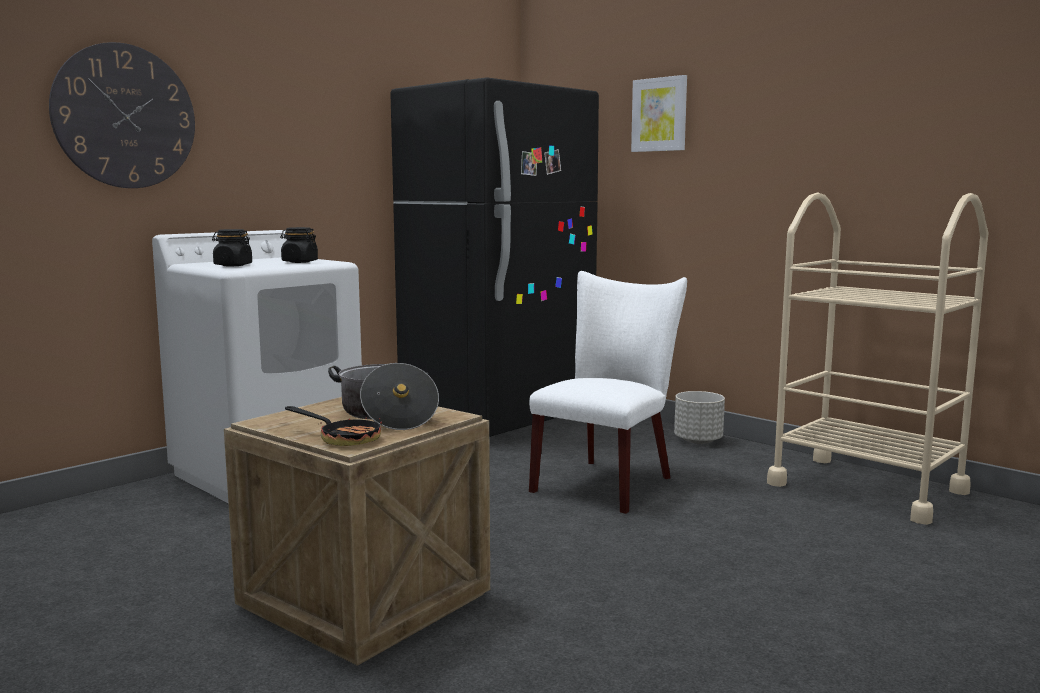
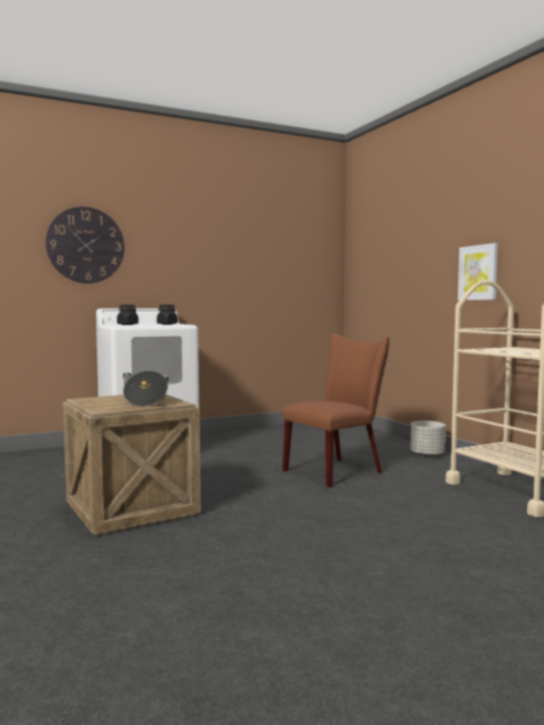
camera: 20 degrees right, 5 degrees down
(343, 438) = (104, 407): frying pan -> none
(498, 418) = (309, 432): black fridge -> none
(608, 482) = (338, 470): white chair -> brown chair
(659, 114) = (414, 235): picture -> picture (478, 272)

